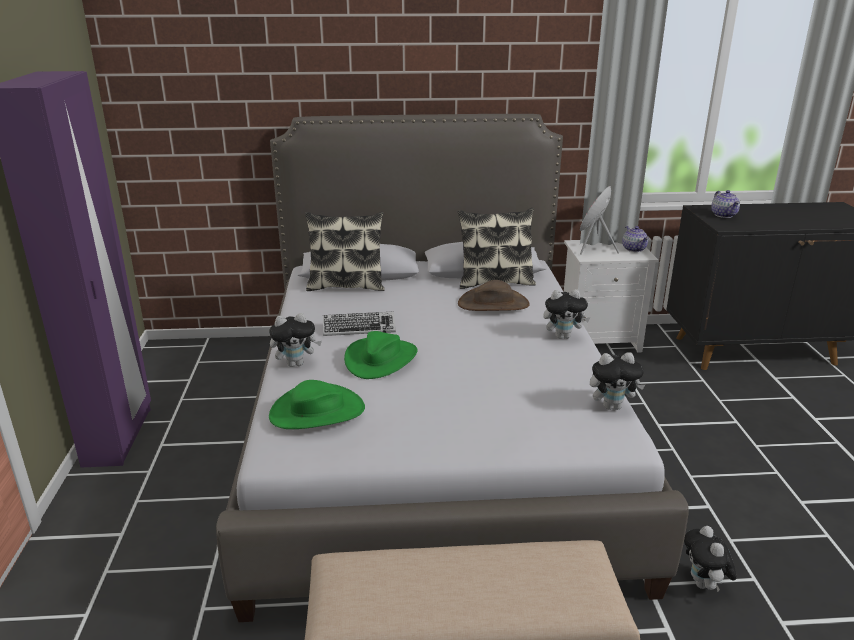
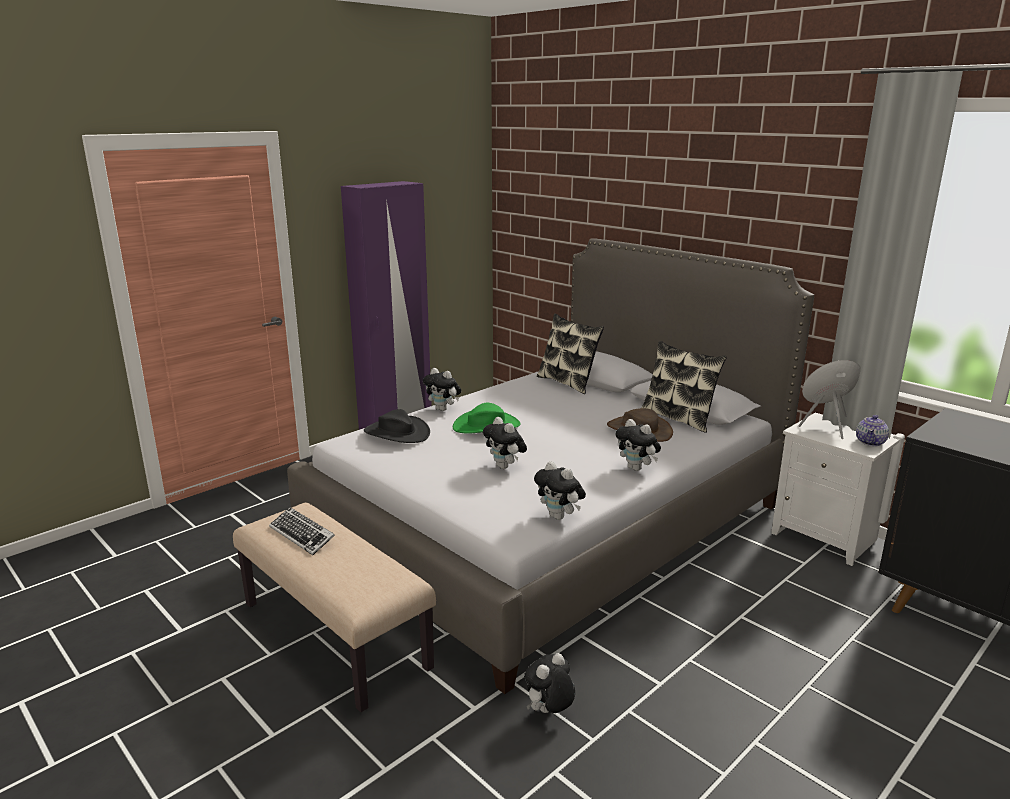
camera: 50 degrees right, 5 degrees down
(317, 412) = (396, 433): green hat -> black hat
(359, 328) = (516, 407): keyboard -> keyboard (302, 535)
(481, 389) = (505, 467): none -> plush toy
(723, 215) = (966, 429): teapot -> none

